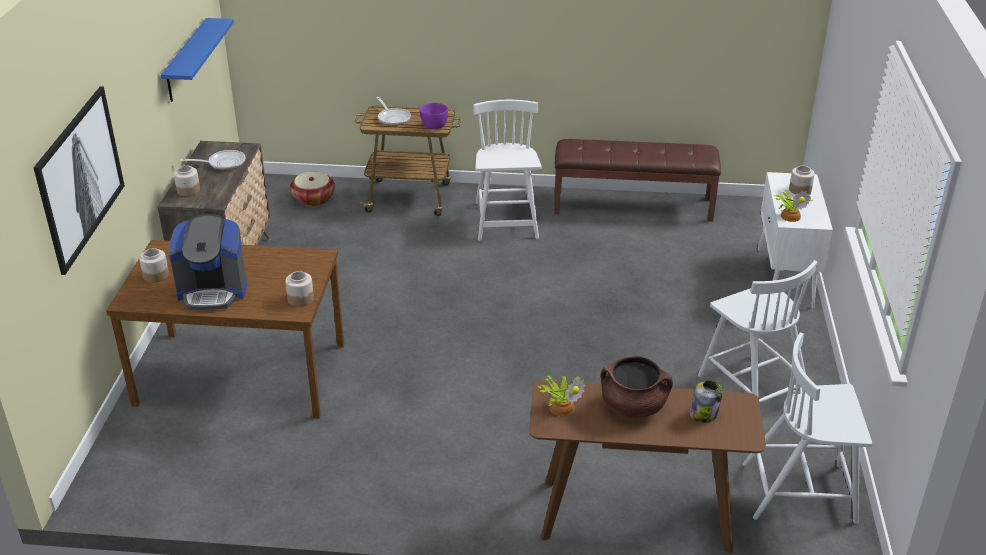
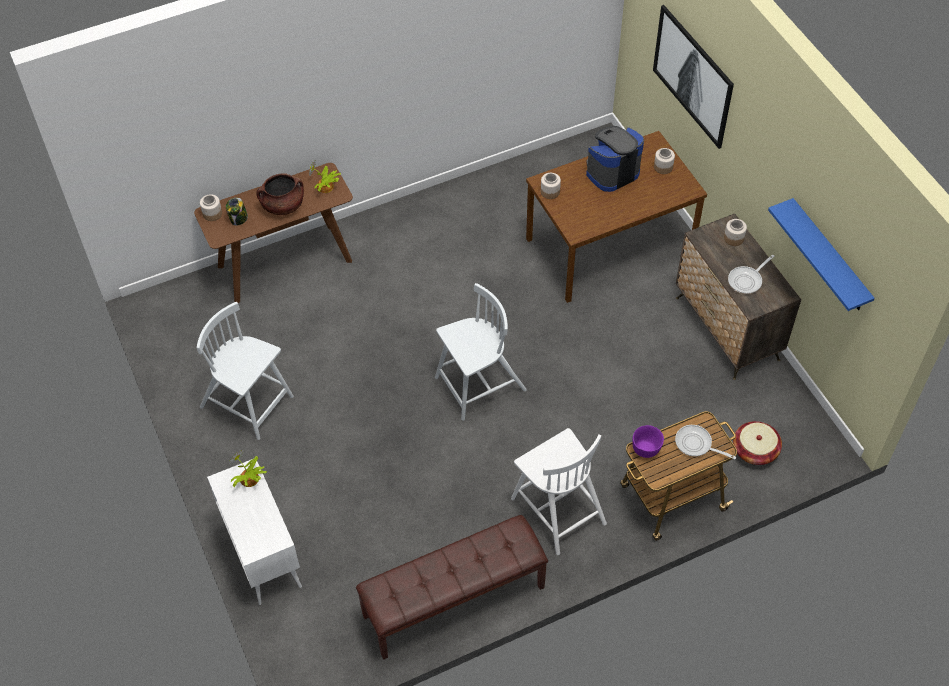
camera: 150 degrees right, 20 degrees up
(799, 190) = (253, 527): jar -> jar (212, 213)
(801, 492) = (187, 327): white chair -> white chair (479, 385)

